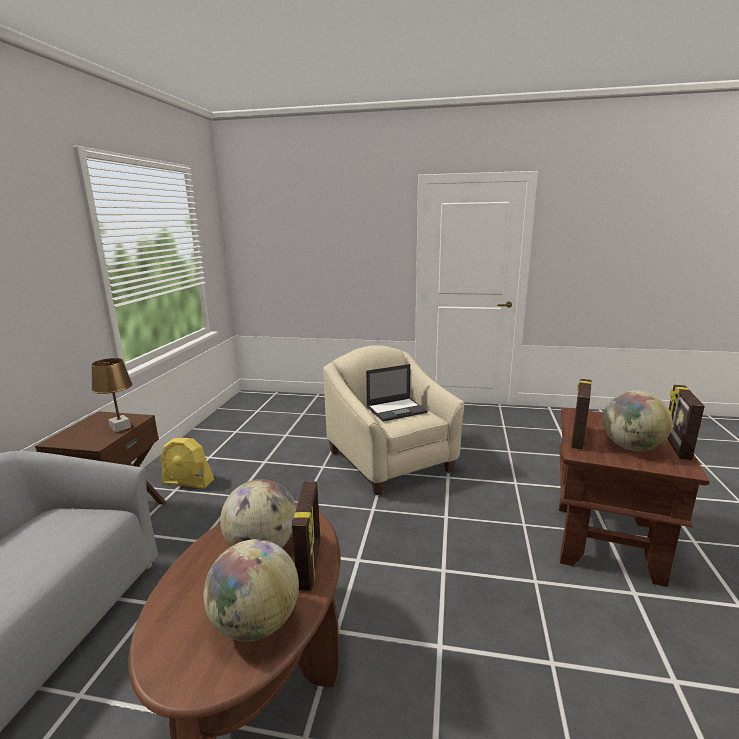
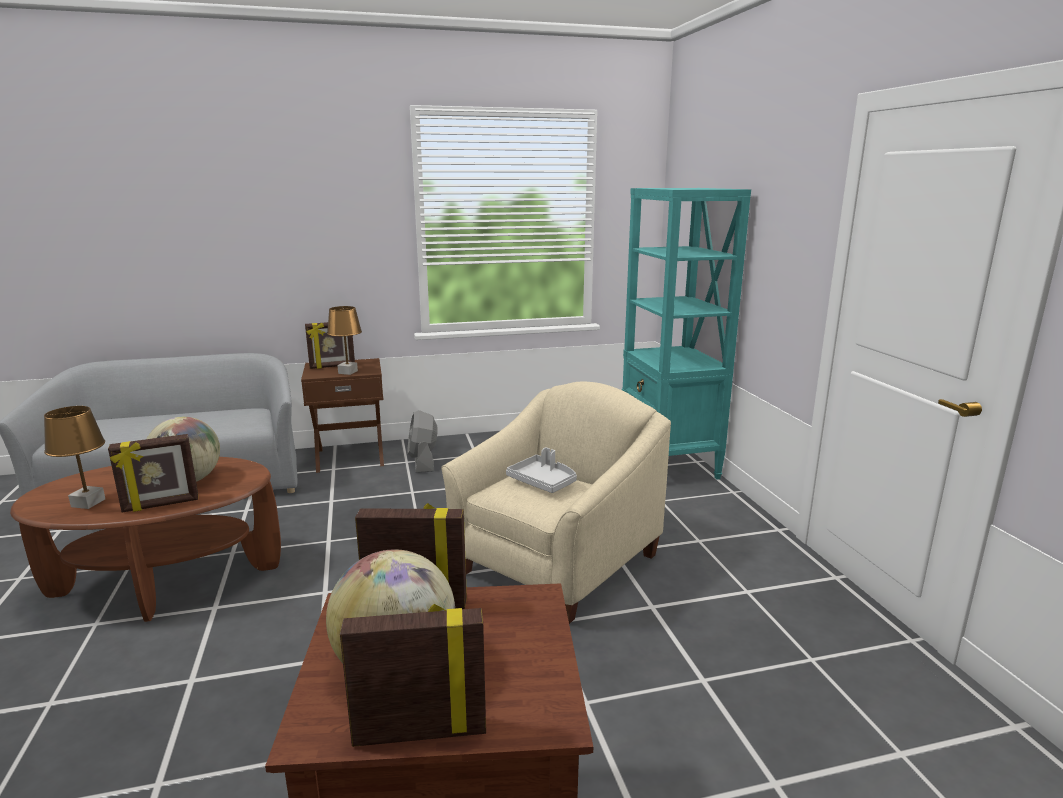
camera: 65 degrees right, 0 degrees up
(84, 433) = (332, 366): none -> picture frame
(188, 482) = (423, 462): yellow fan -> grey fan
(256, 623) = (88, 503): globe -> brown table lamp
(312, 403) = (668, 465): none -> turquoise bookcase
(397, 409) = (543, 482): laptop -> grey tray

